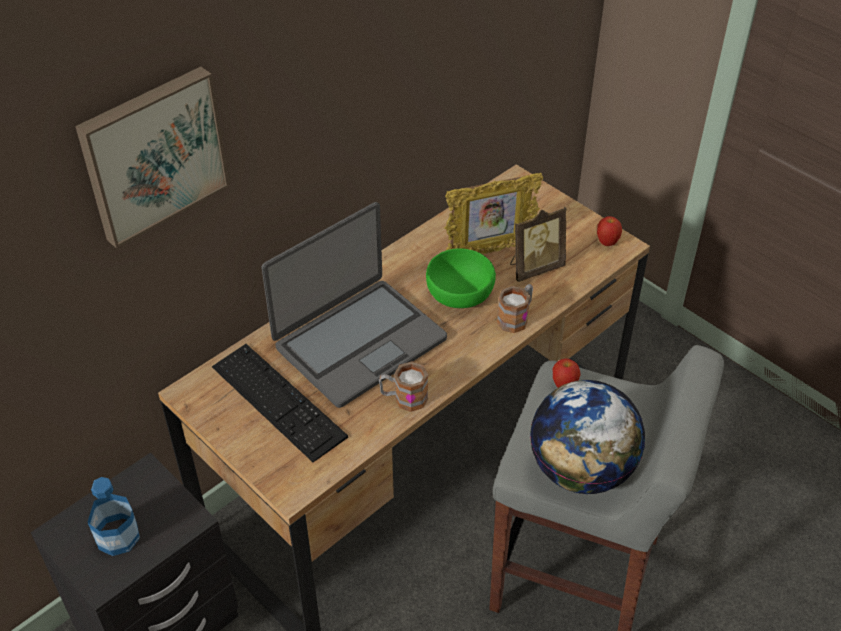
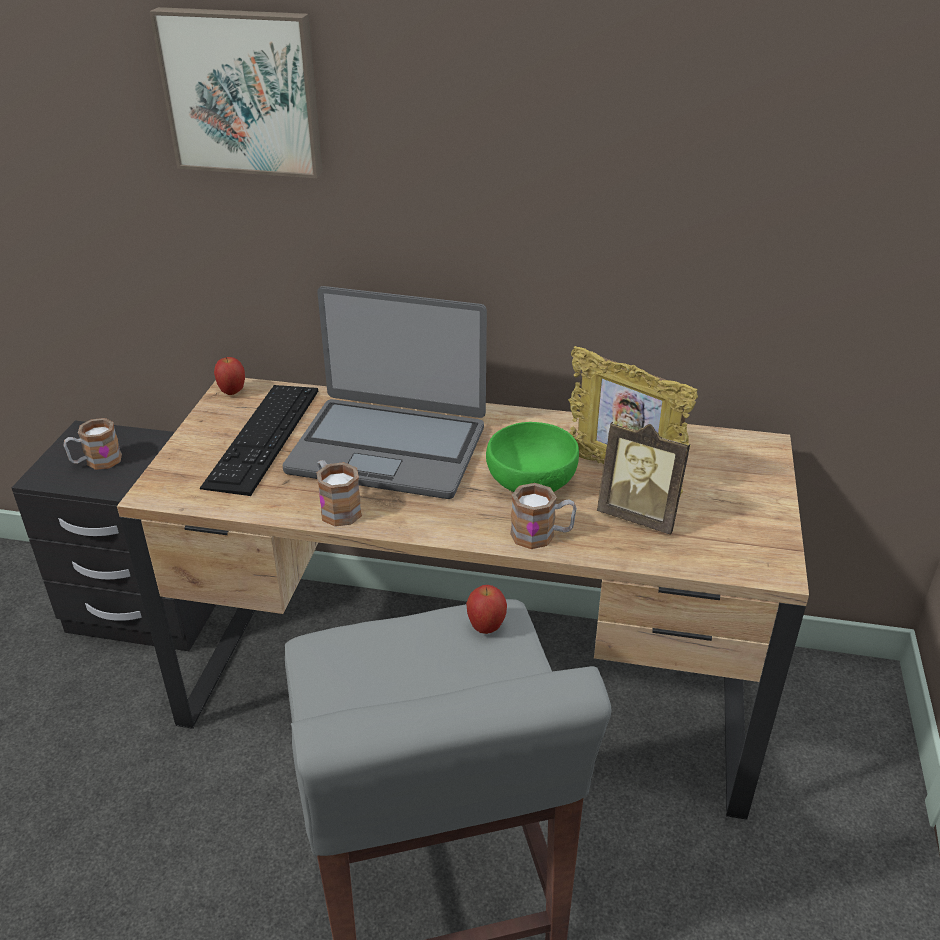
camera: 55 degrees right, 10 degrees down
(118, 537) = (96, 462): bottle -> mug
(580, 470) = (356, 699): globe -> none
(607, 242) = (760, 555): apple -> apple (232, 392)

